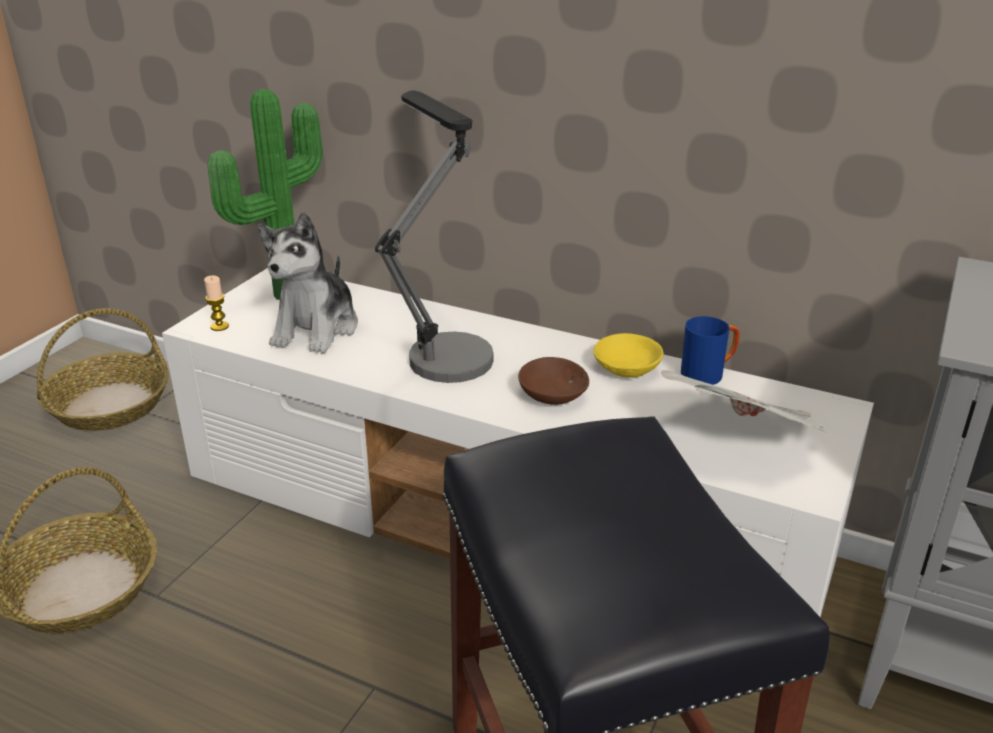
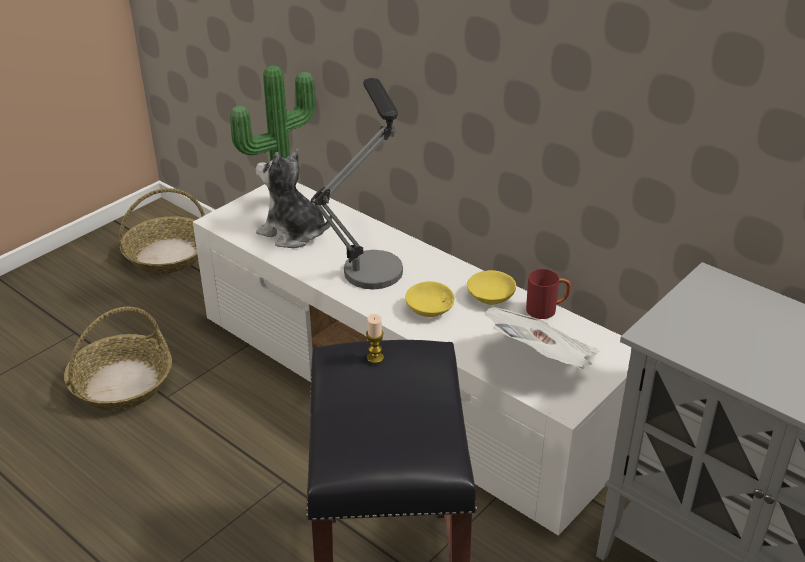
camera: 15 degrees right, 5 degrees up
(219, 326) = (230, 222): candle -> candle (375, 358)
(316, 329) = (293, 233): plush toy -> plush toy turned 90 degrees clockwise
(550, 395) = (428, 308): brown bowl -> yellow bowl
(708, 374) = (546, 310): blue mug -> red mug

